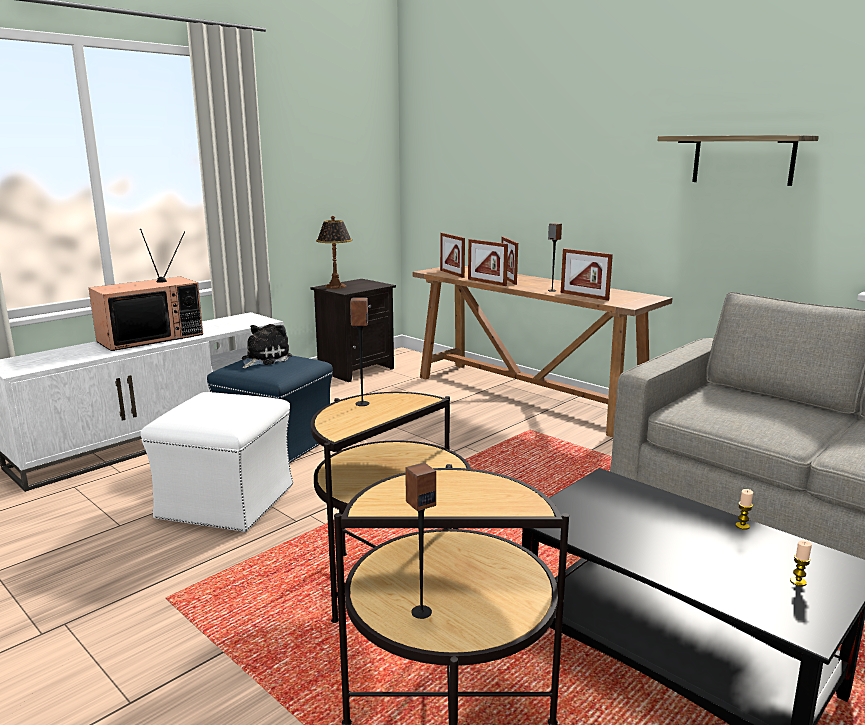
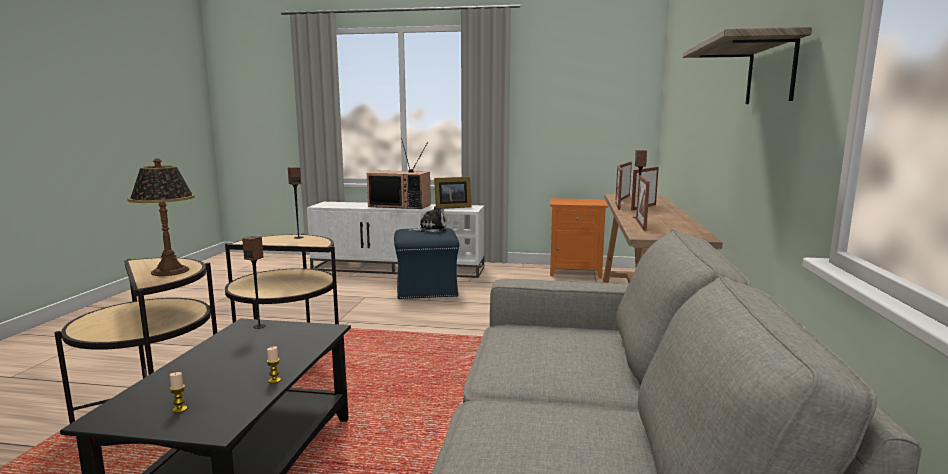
camera: 55 degrees right, 5 degrees down
(227, 501) = (343, 302): white ottoman -> none
(228, 323) = (451, 207): none -> picture frame
(335, 286) = (565, 200): table lamp -> table lamp (171, 271)
(356, 369) = (576, 271): black nightstand -> orange nightstand
(421, 612) = (106, 318): speaker -> speaker (259, 326)

